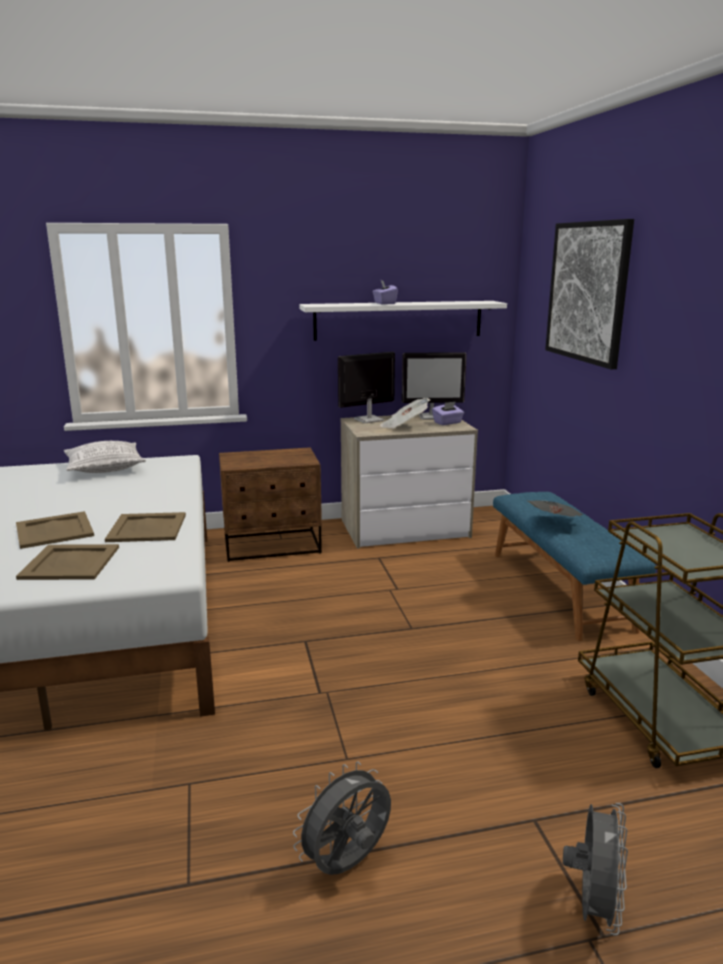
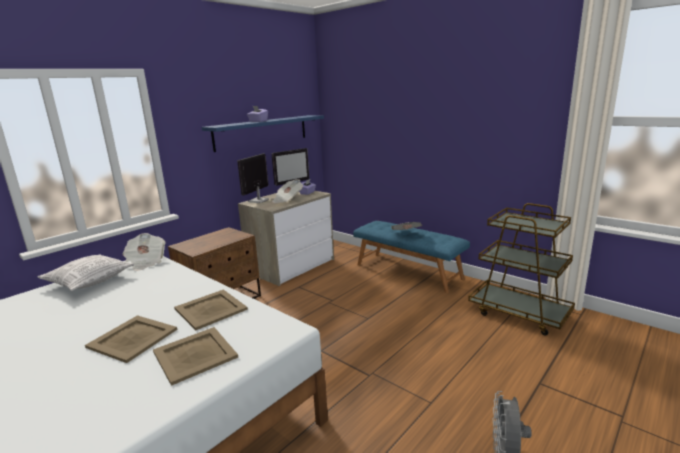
camera: 35 degrees left, 0 degrees up
(173, 463) = (146, 262): none -> newspaper
(398, 320) = (262, 132): white shelf -> blue shelf
(587, 292) = (385, 103): picture -> none
(592, 907) = (604, 407): grey fan -> none

